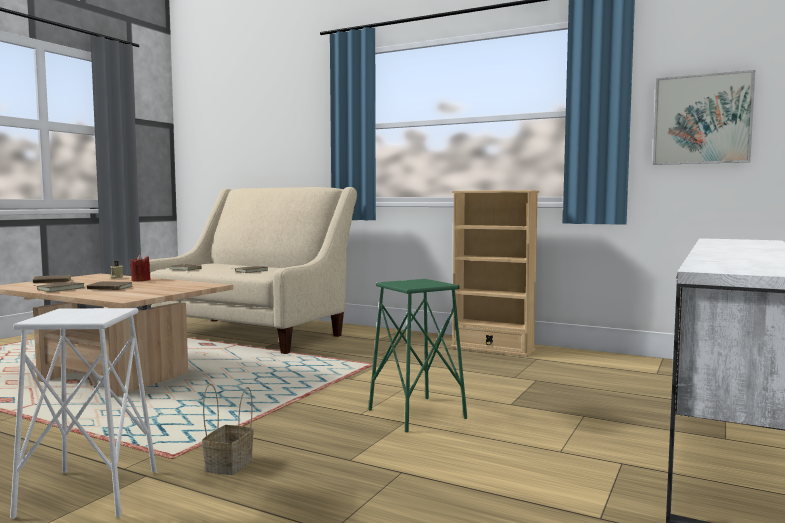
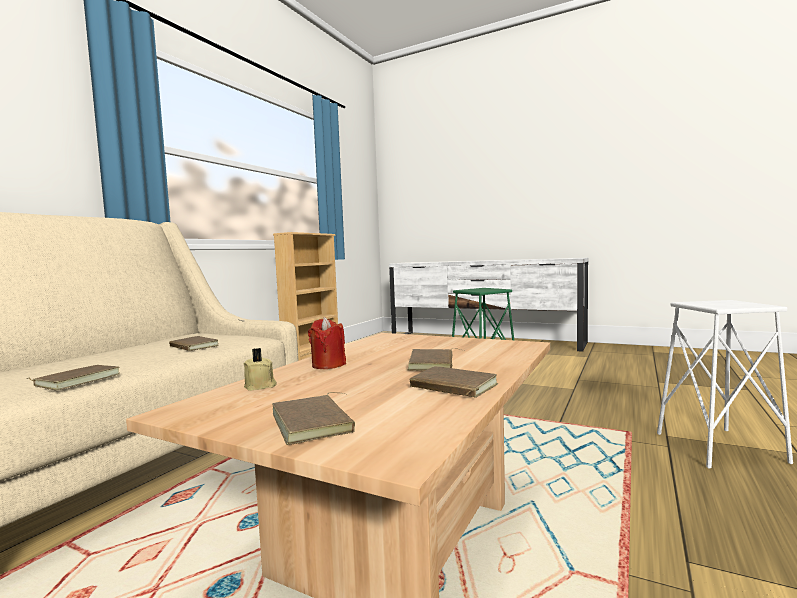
camera: 90 degrees left, 0 degrees up
(229, 465) = (618, 414): basket -> none
(702, 119) = (356, 197): picture -> none

